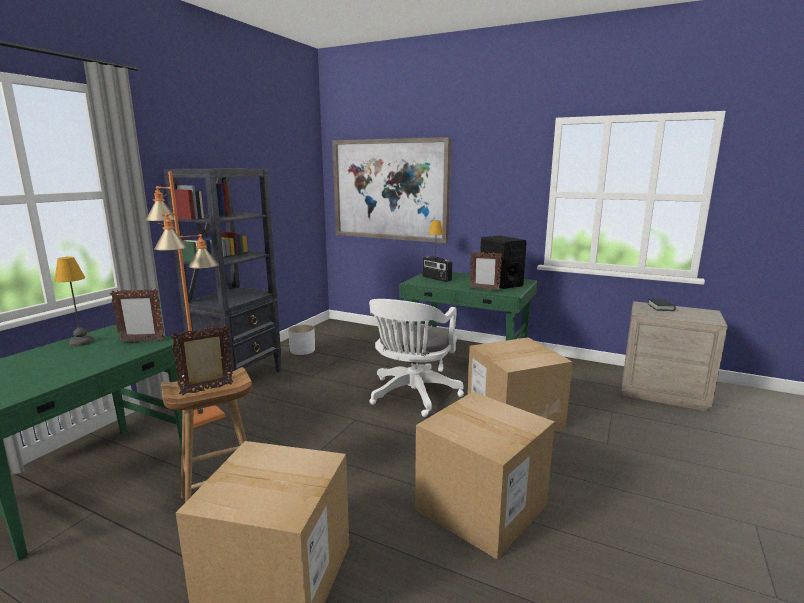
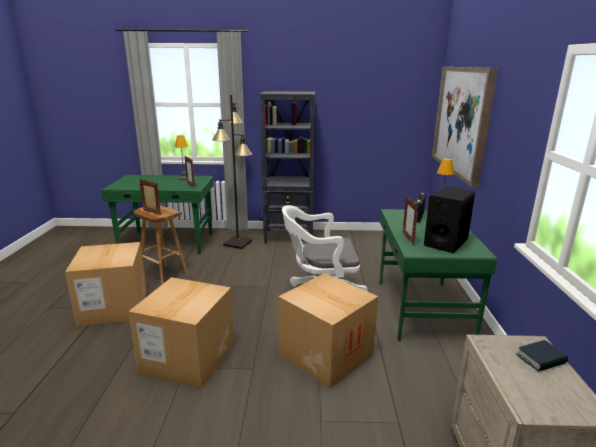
camera: 65 degrees right, 5 degrees up
(201, 415) = (238, 243): orange floor lamp -> black floor lamp
(302, 350) = (351, 240): white planter -> none

